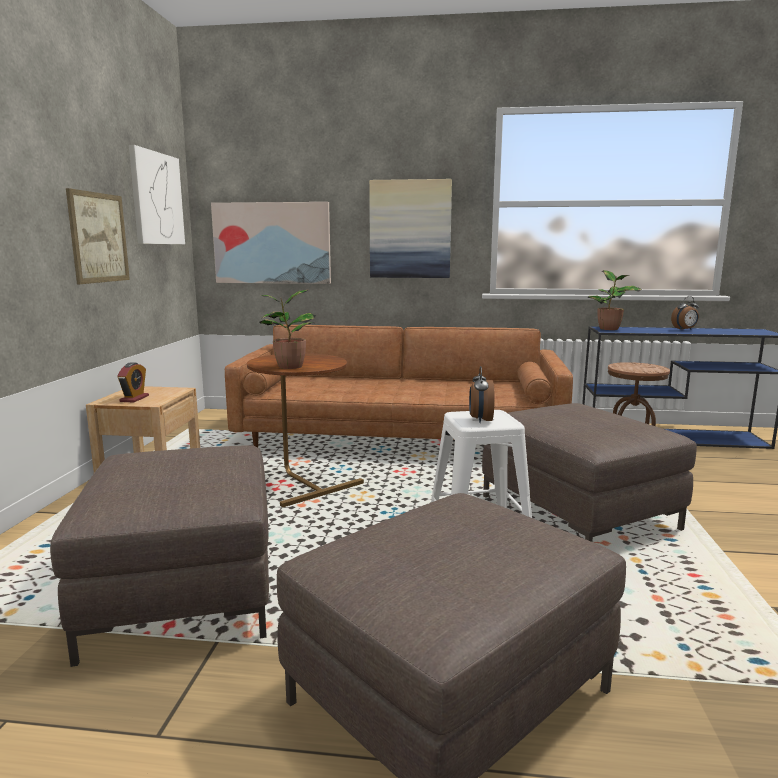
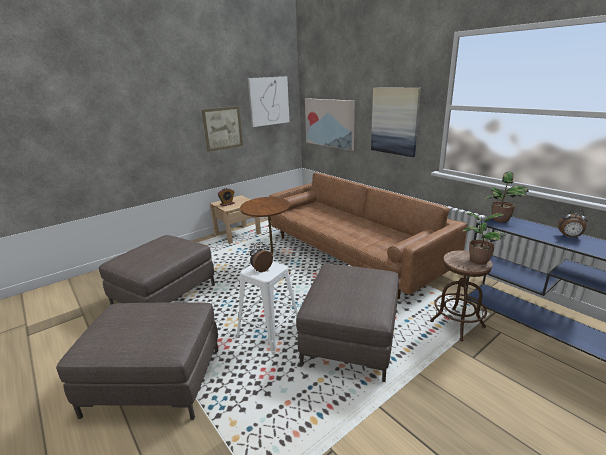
camera: 45 degrees right, 10 degrees up
(288, 367) = (252, 208): potted plant -> potted plant (477, 260)

